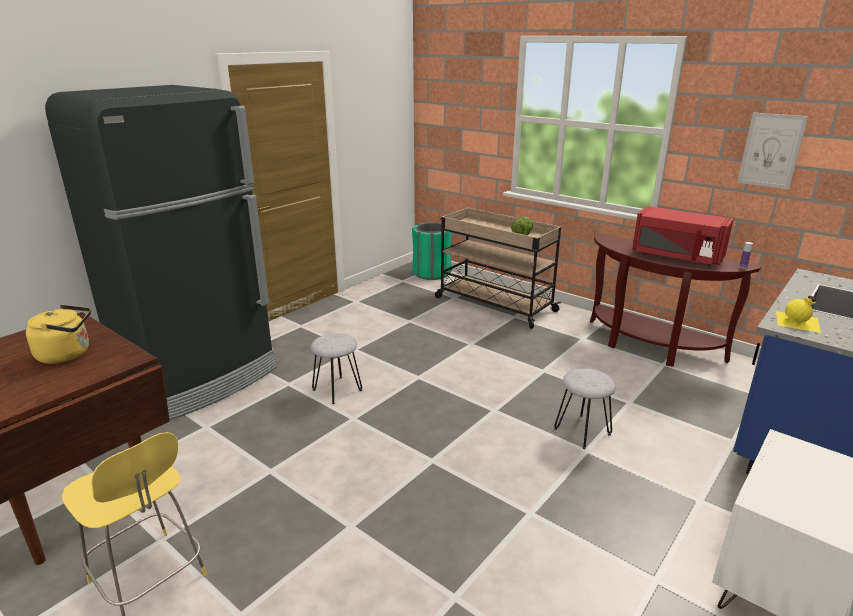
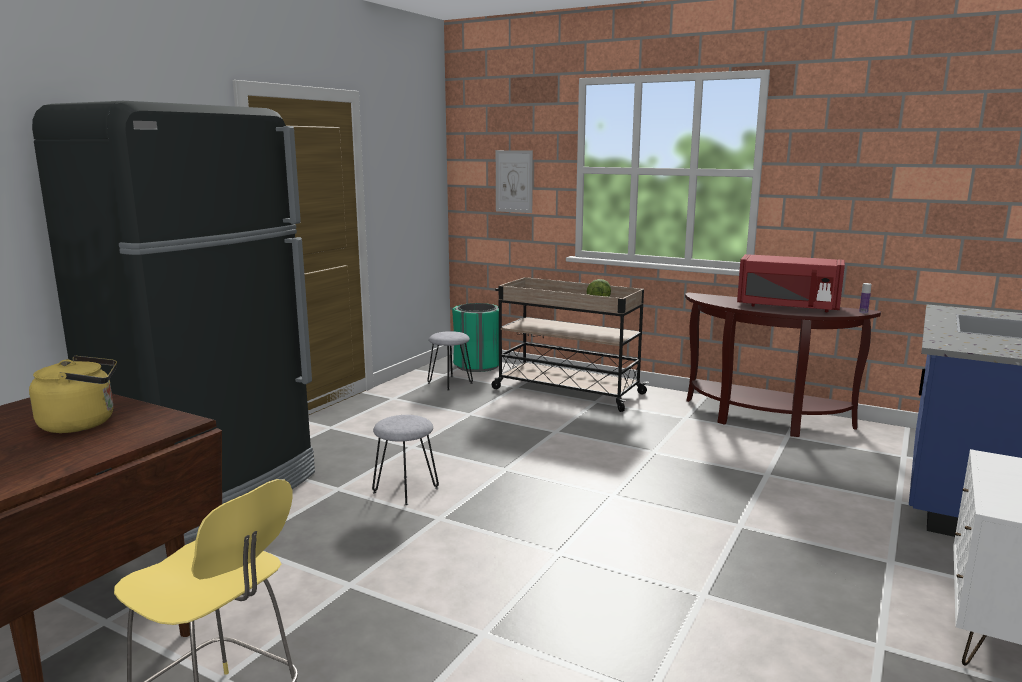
camera: 10 degrees left, 10 degrees down
(583, 431) = (727, 507): grey stool -> grey stool (450, 383)
(771, 150) = (874, 185): picture -> picture (514, 181)
(798, 322) = (960, 341): yellow bottle -> none

